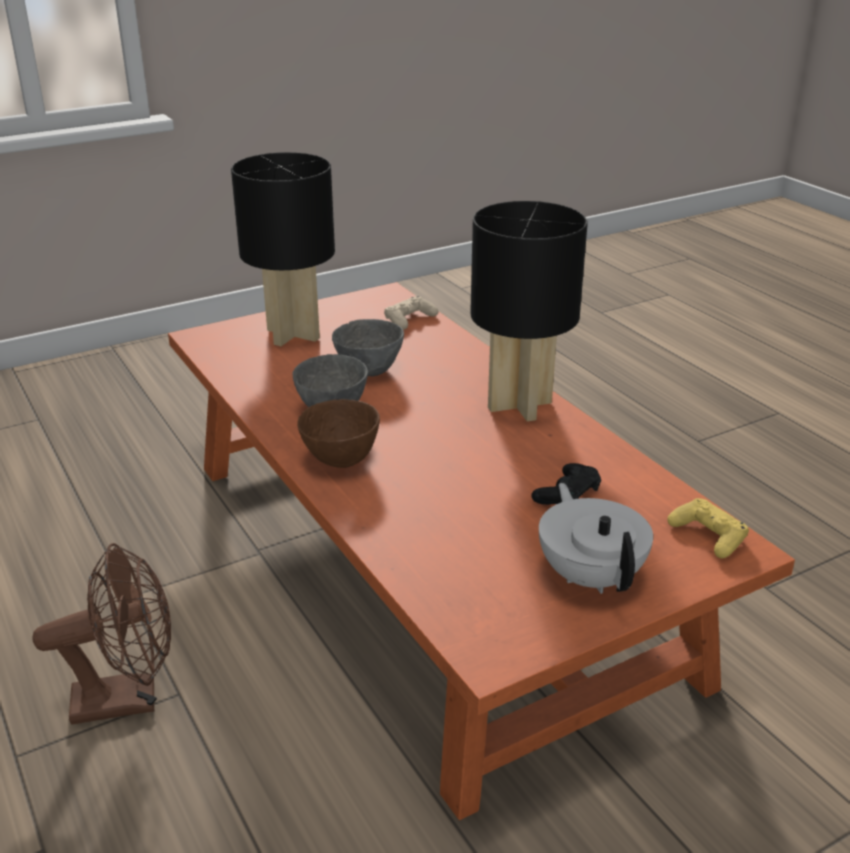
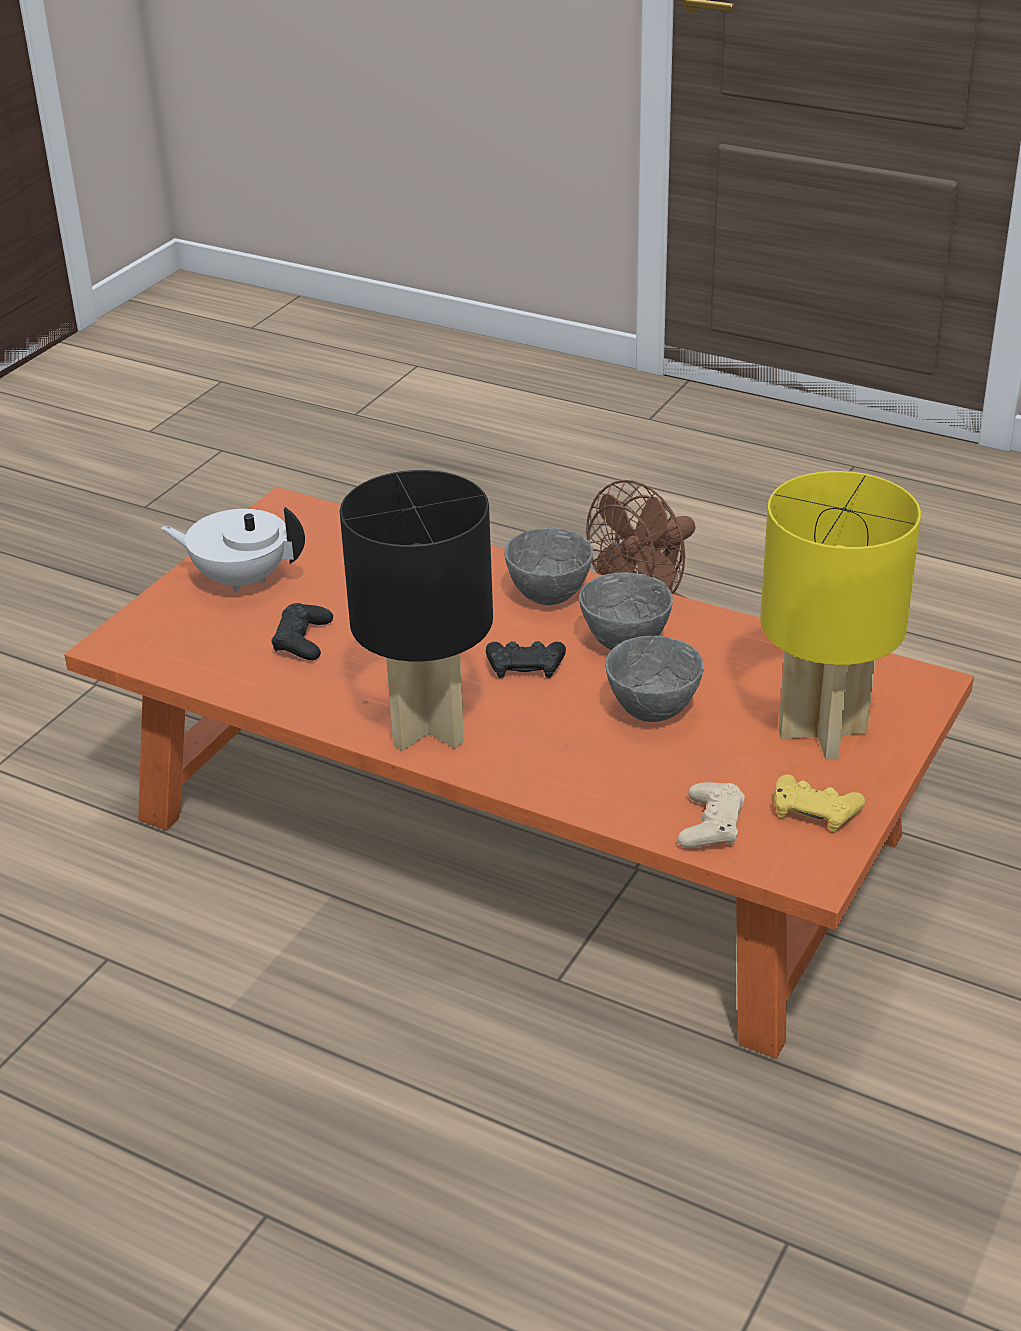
camera: 150 degrees right, 5 degrees up
(292, 334) = (824, 731): black table lamp -> yellow table lamp
(342, 461) = (547, 596): brown bowl -> grey bowl
(416, 419) = (525, 666): none -> black game controller
(591, 575) = (241, 579): white teapot -> white teapot turned 150 degrees clockwise
(708, 535) = (149, 647): yellow game controller -> yellow game controller (815, 810)

